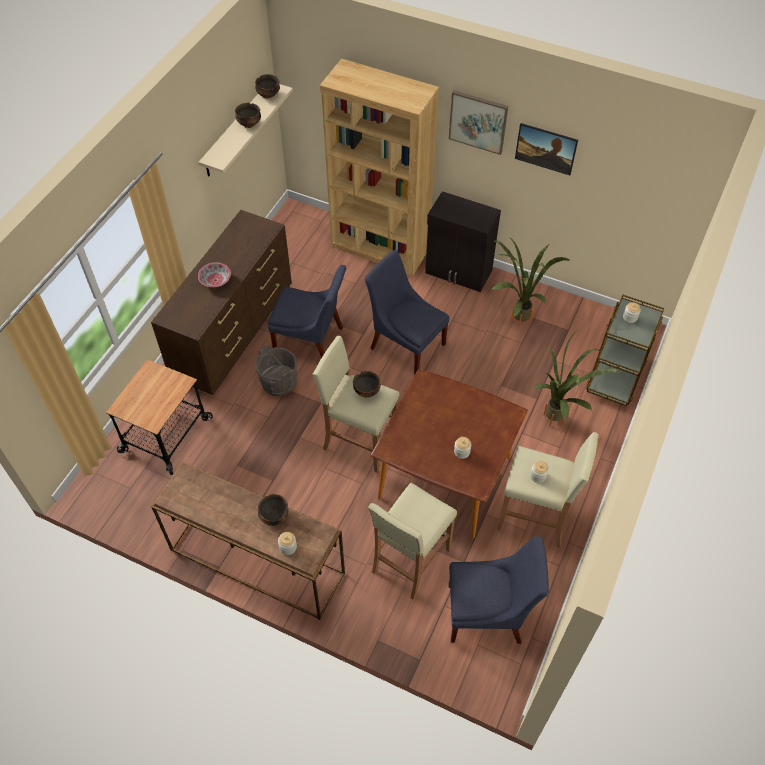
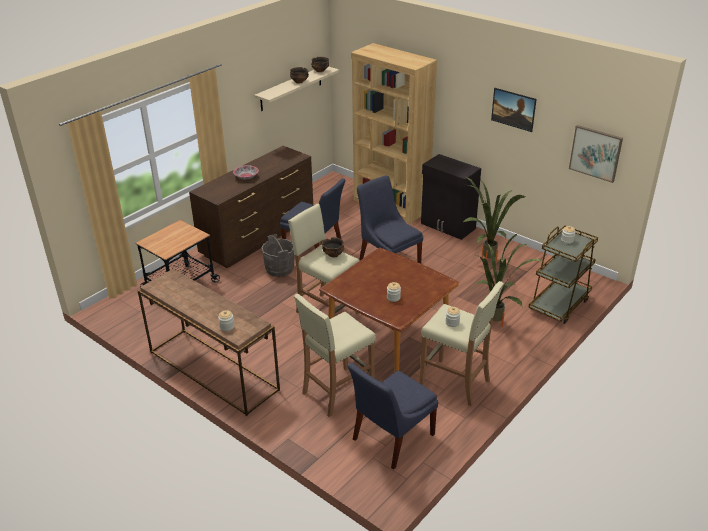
camera: 15 degrees right, 20 degrees down
(274, 516) = (225, 308): bowl -> none
(478, 121) = (465, 89): picture -> picture (595, 153)
(488, 614) = (390, 438): blue chair -> blue chair turned 120 degrees clockwise

